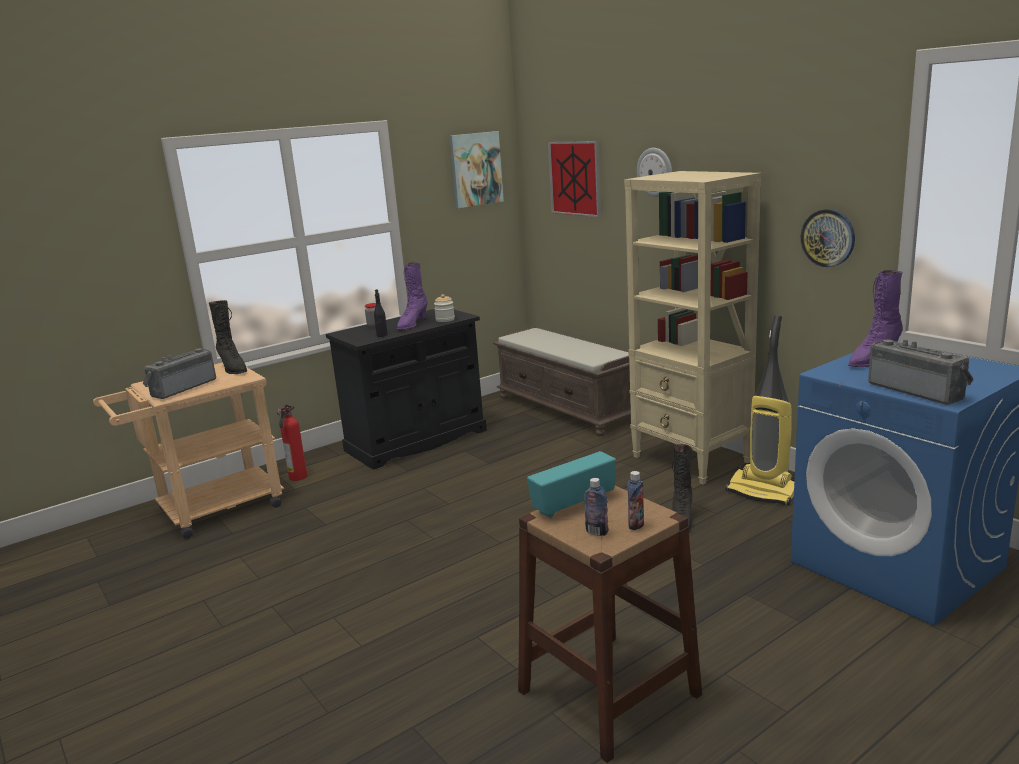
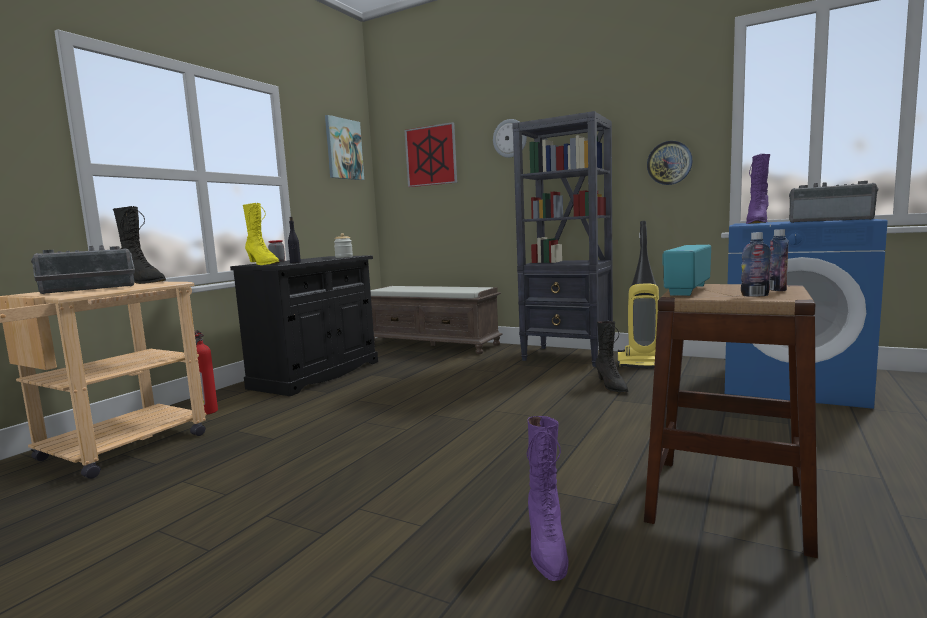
camera: 25 degrees left, 10 degrees down
(182, 388) = (88, 290): radio -> radio turned 135 degrees counterclockwise
(353, 335) = (263, 264): none -> yellow boot
(412, 324) = (315, 259): purple boot -> purple boot (547, 548)
(691, 459) = (568, 356): beige bookcase -> black bookcase

